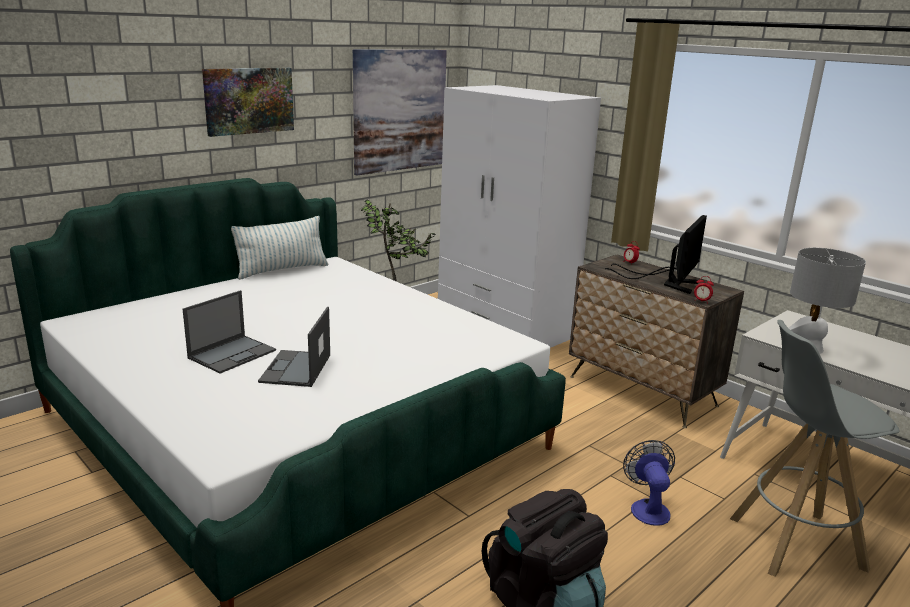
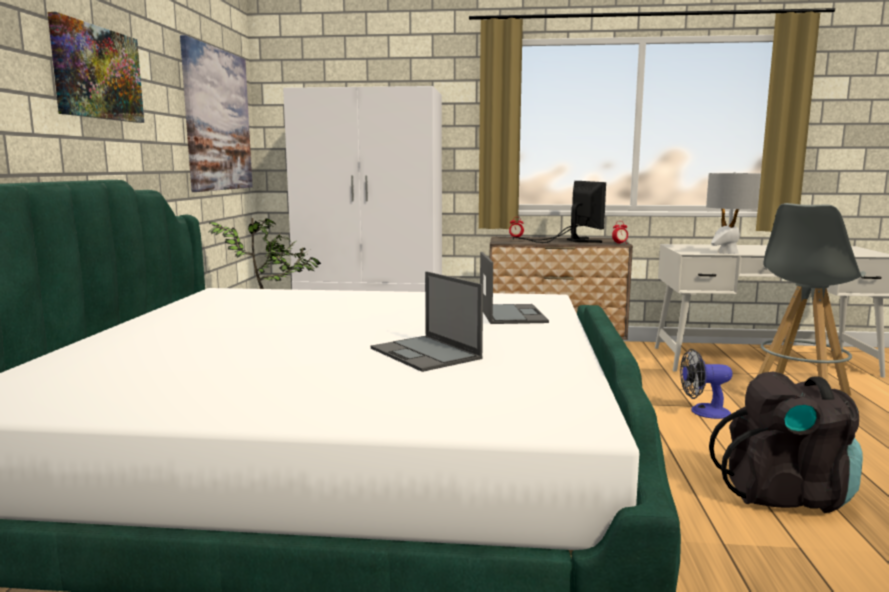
camera: 40 degrees left, 10 degrees down
(233, 354) = (321, 363): laptop -> laptop (511, 314)
(282, 270) = (175, 305): pillow -> none
(648, 507) = (703, 412): fan -> fan turned 45 degrees counterclockwise

